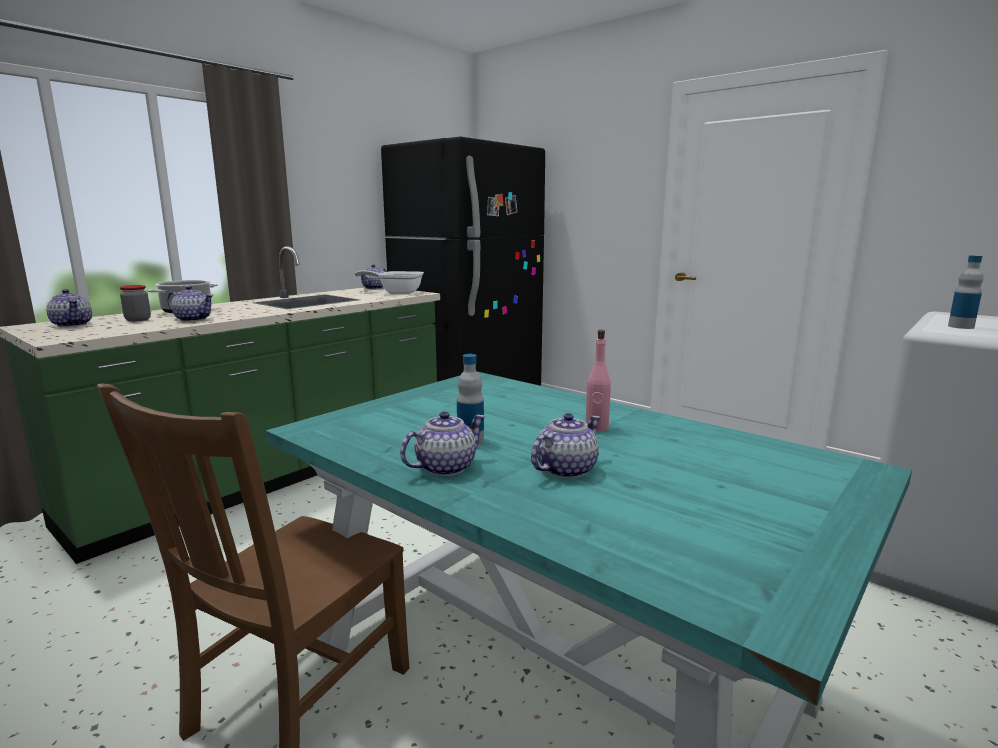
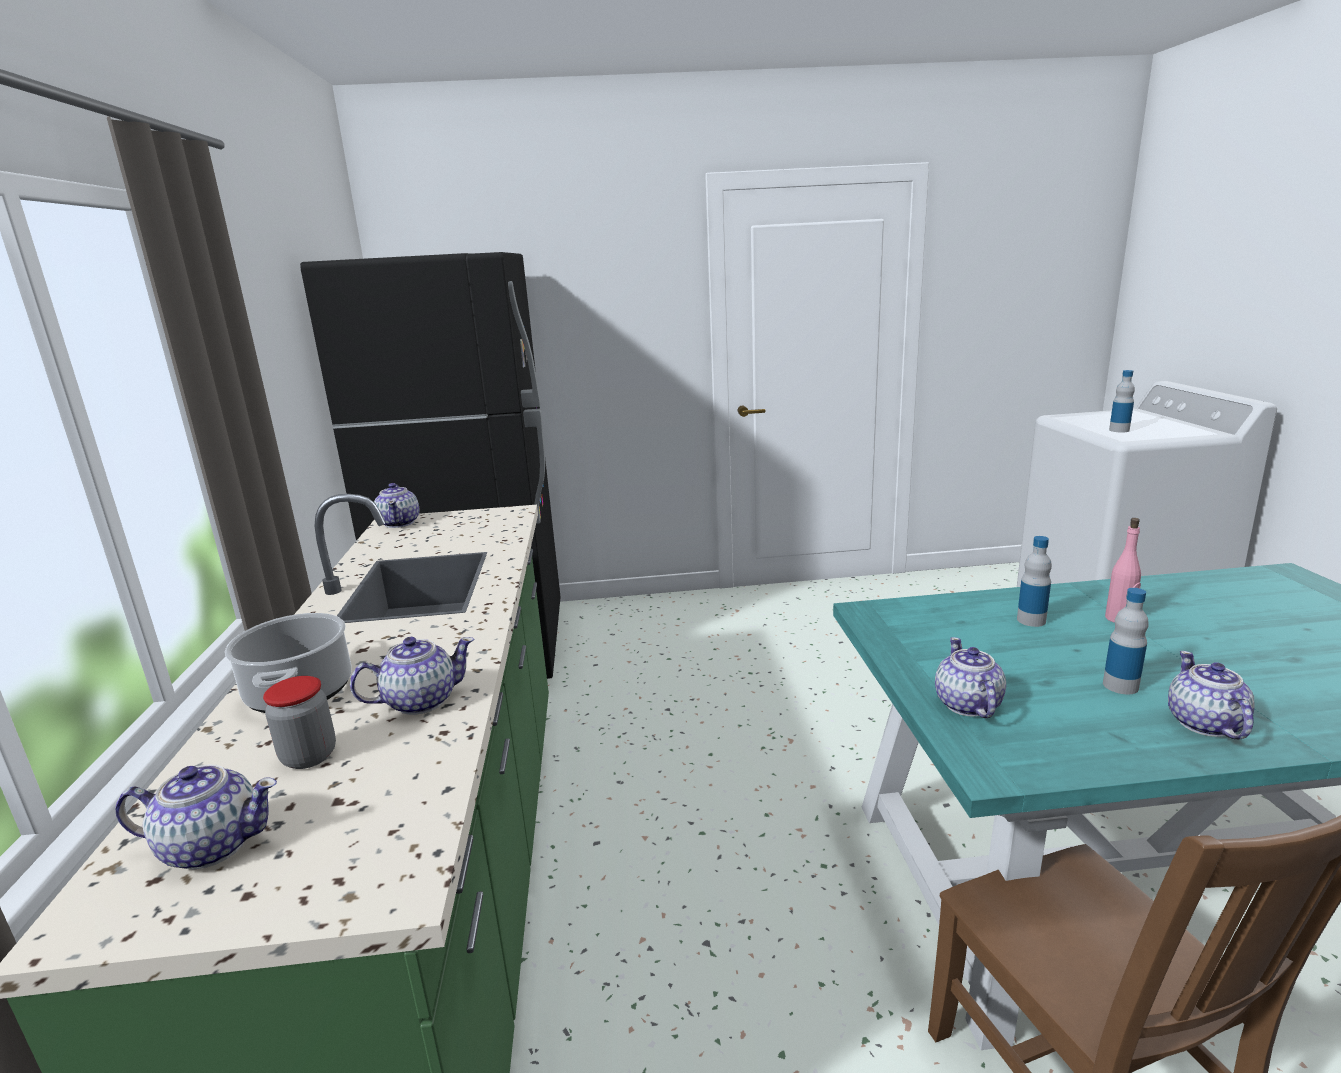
camera: 45 degrees left, 5 degrees up
(397, 293) = (479, 522): frying pan -> none
(541, 409) = (1031, 620): none -> bottle
(565, 470) = (1239, 671): teapot -> teapot (967, 705)

